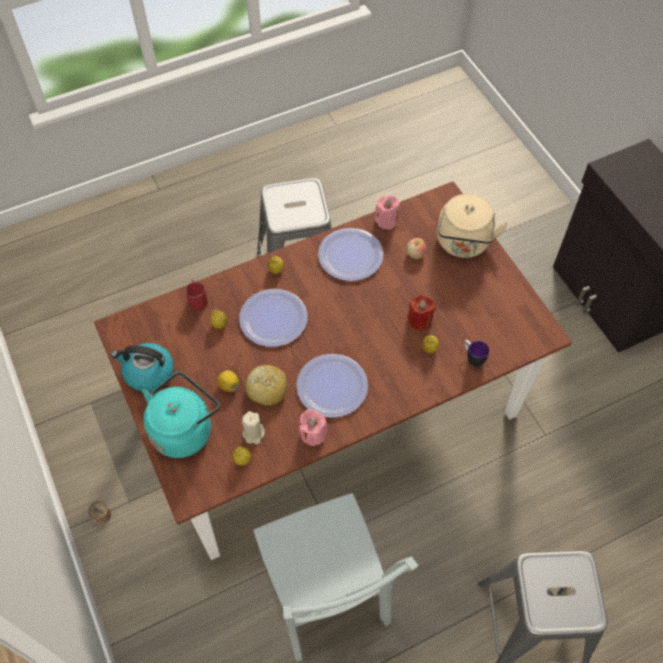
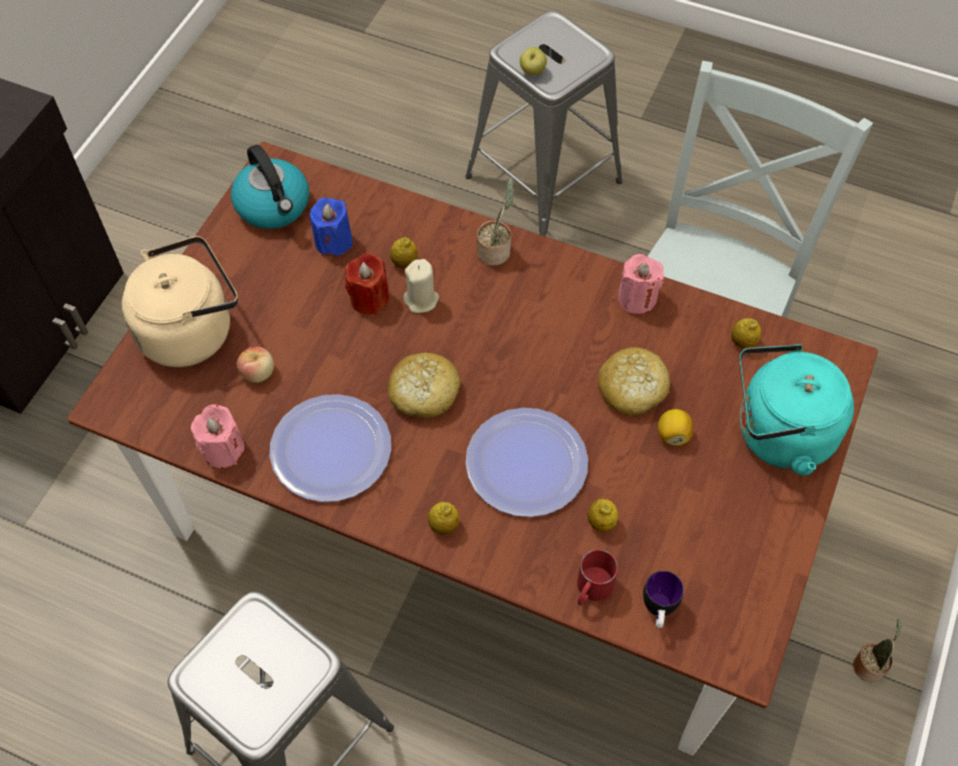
camera: 130 degrees left, 0 degrees up
(148, 373) = (758, 547): kettle -> kettle (274, 206)
(253, 434) = (701, 356): beige candle -> beige candle (421, 299)
(332, 386) = (557, 323): plate -> none
(346, 306) = (424, 393): none -> bread
(401, 393) = (495, 251): none -> potted plant
(470, 328) = (333, 241): none -> blue candle
(472, 358) = (377, 214): mug -> mug (658, 612)
(551, 563) = (532, 71): none -> apple

